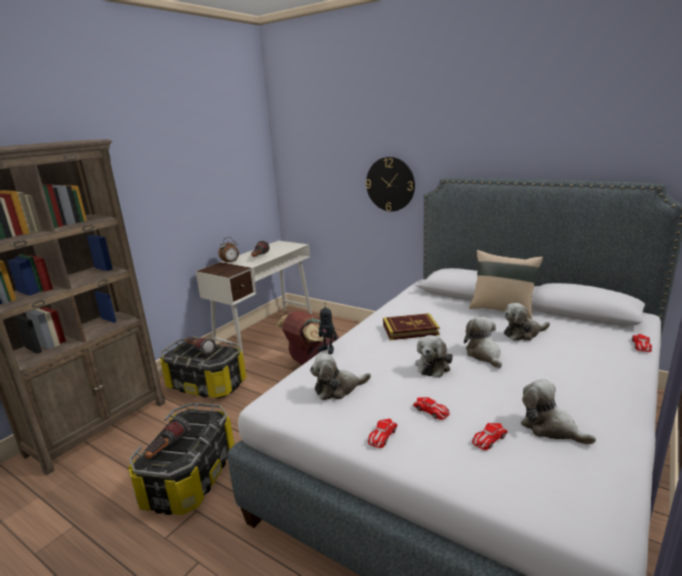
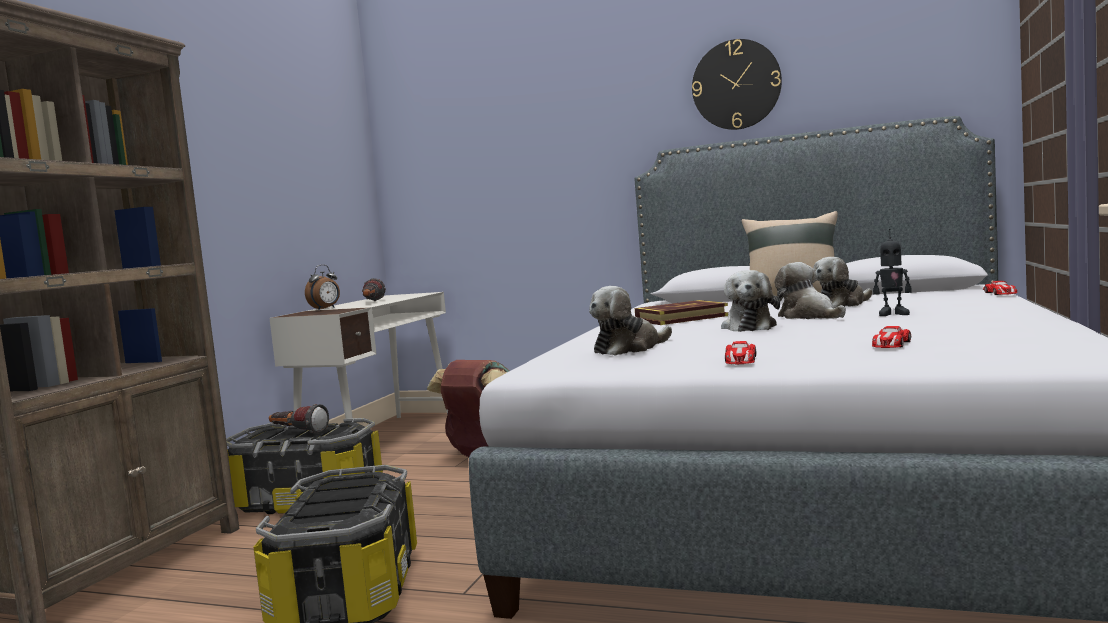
camera: 15 degrees left, 15 degrees down
(168, 449) = (324, 513): flashlight -> none
(328, 349) = (572, 339): toy robot -> toy robot (893, 314)
(390, 184) = (577, 176): wall clock -> wall clock (736, 85)
(431, 411) = (787, 343): toy car -> none
(550, 428) = (960, 332): plush toy -> none

